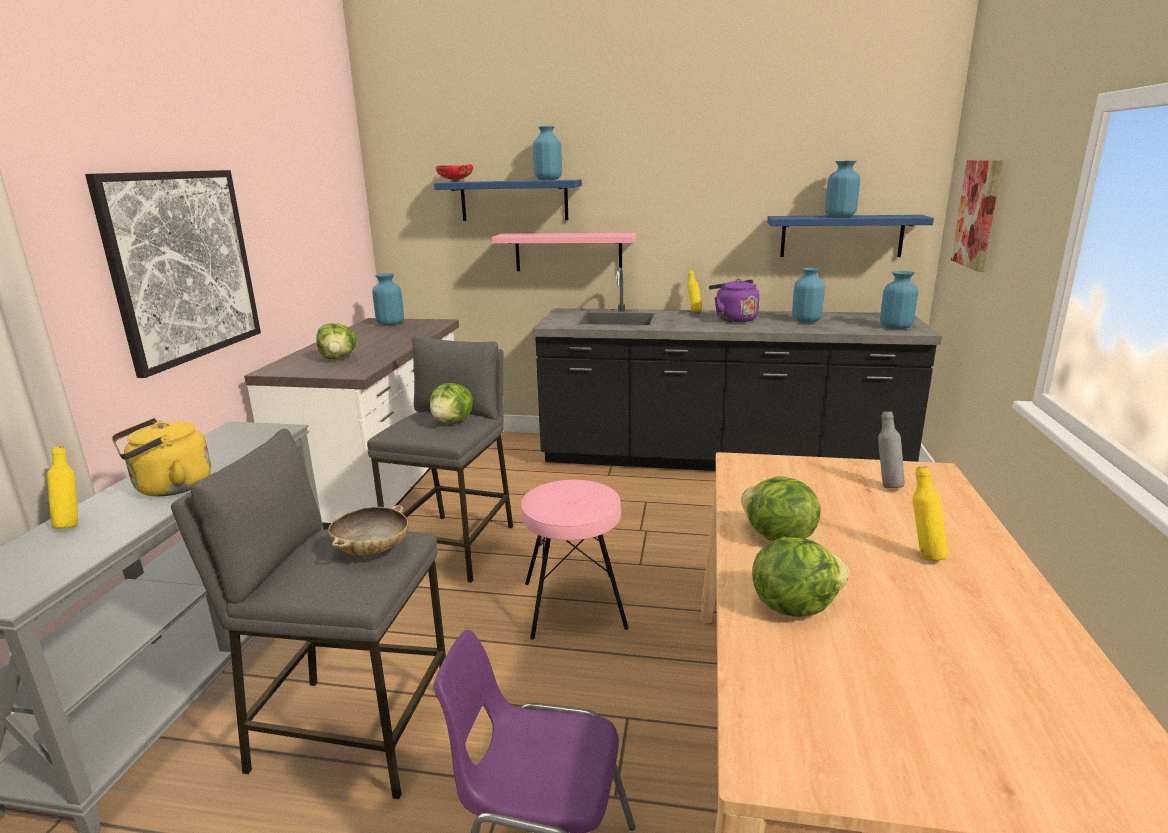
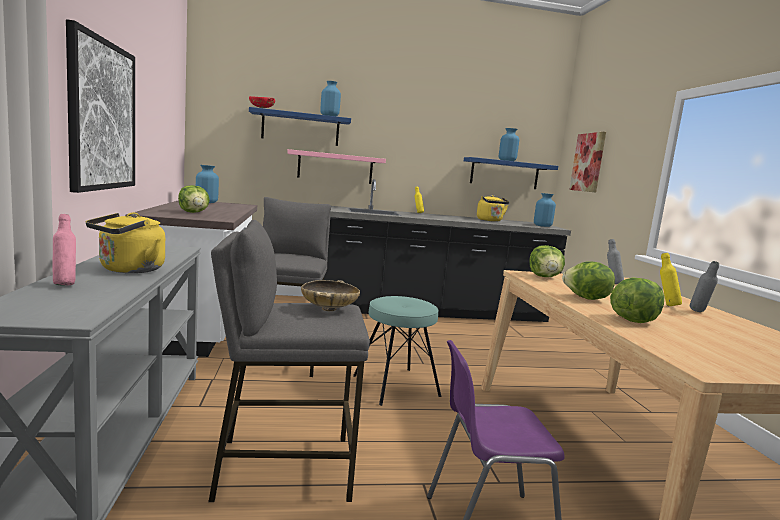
camera: 20 degrees left, 10 degrees down
(71, 524) = (65, 284): yellow bottle -> pink bottle
(453, 422) = (301, 257): lettuce -> lettuce (545, 277)
(574, 605) = (396, 386): pink stool -> turquoise stool
(733, 319) = (447, 217): purple kettle -> none
(806, 321) = (490, 220): blue vase -> yellow kettle
(972, 578) = (699, 312): none -> grey bottle

